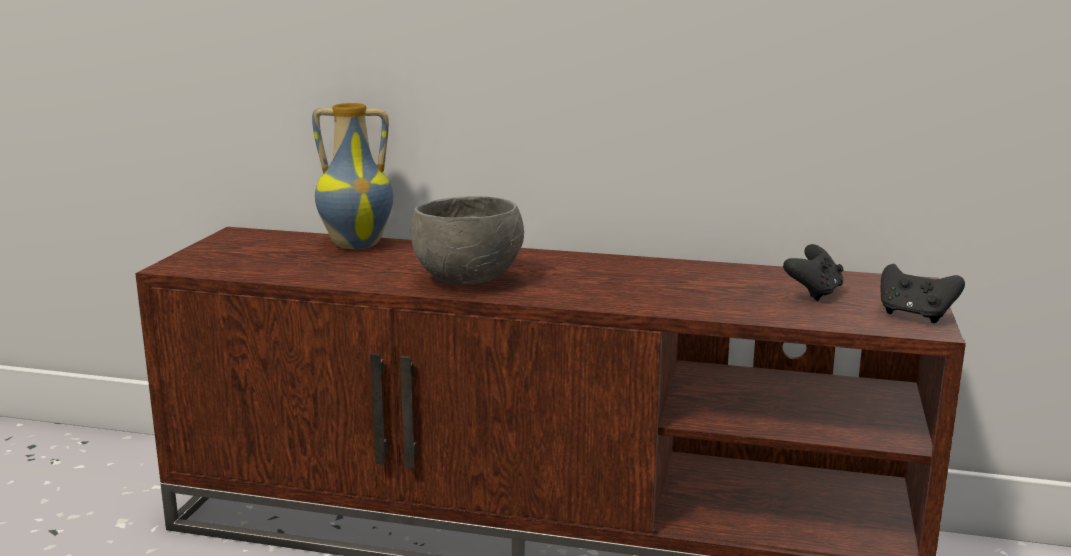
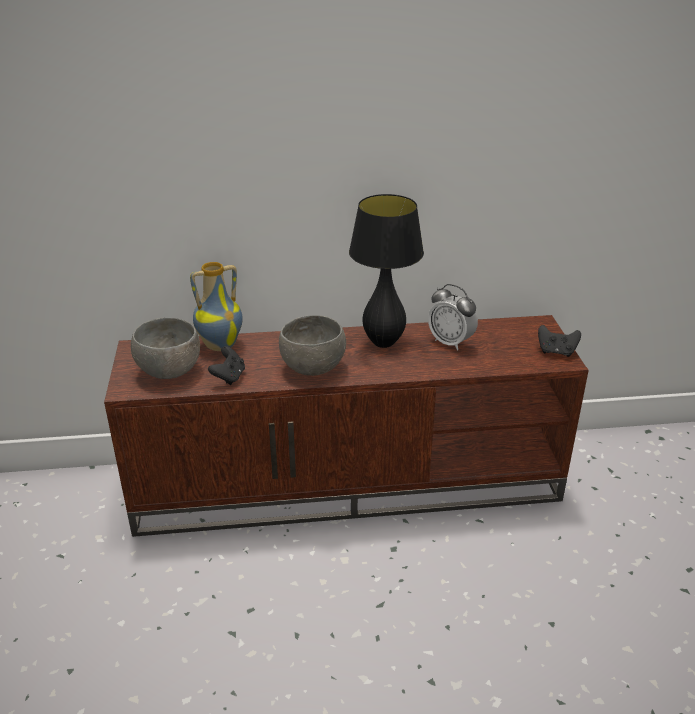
camera: 20 degrees left, 15 degrees up
(256, 258) = (169, 372): none -> grey bowl
(608, 271) = (383, 343): none -> black table lamp
(723, 283) = (450, 342): none -> alarm clock
(814, 293) = (500, 342): black game controller -> black game controller (229, 377)

